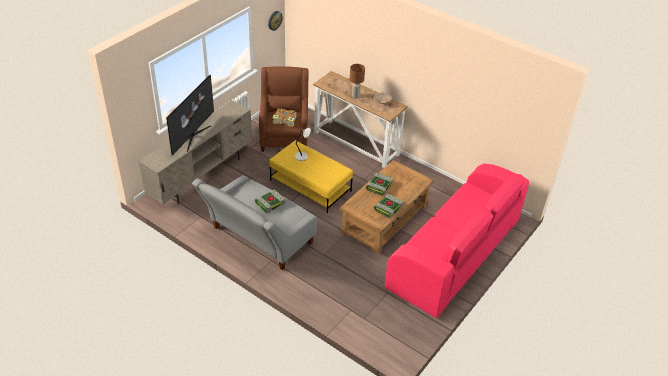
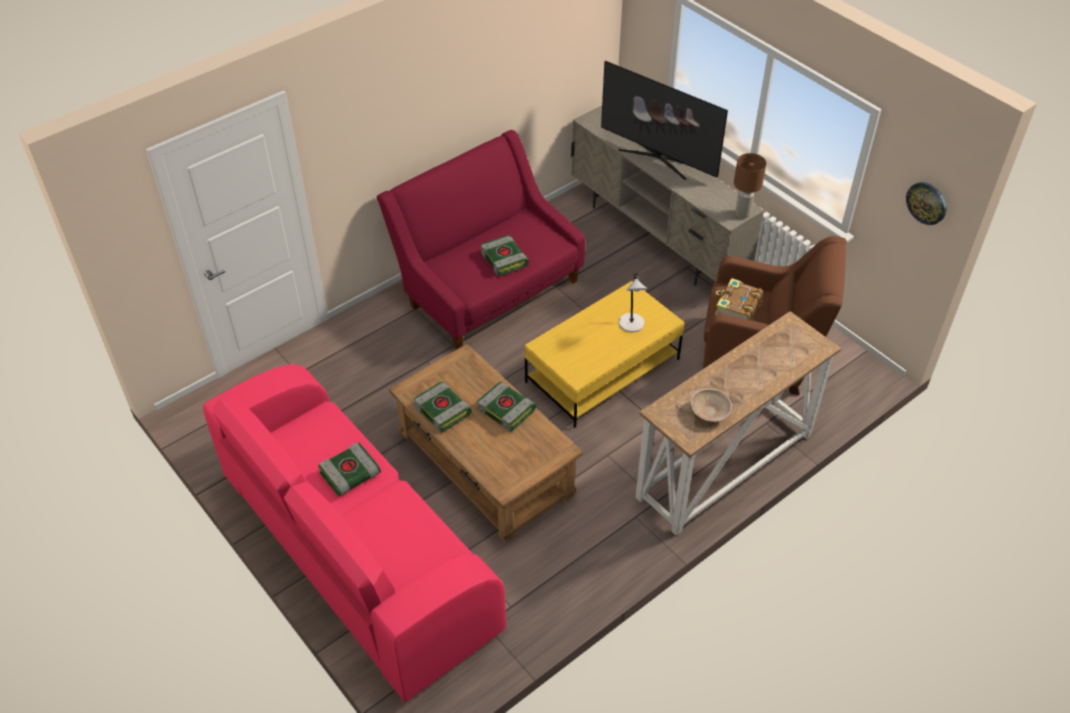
camera: 105 degrees right, 5 degrees up
(258, 239) = (488, 288): grey sofa -> red sofa
(356, 96) = (737, 371): brown table lamp -> brown table lamp (742, 214)
(442, 232) = (350, 475): none -> book

